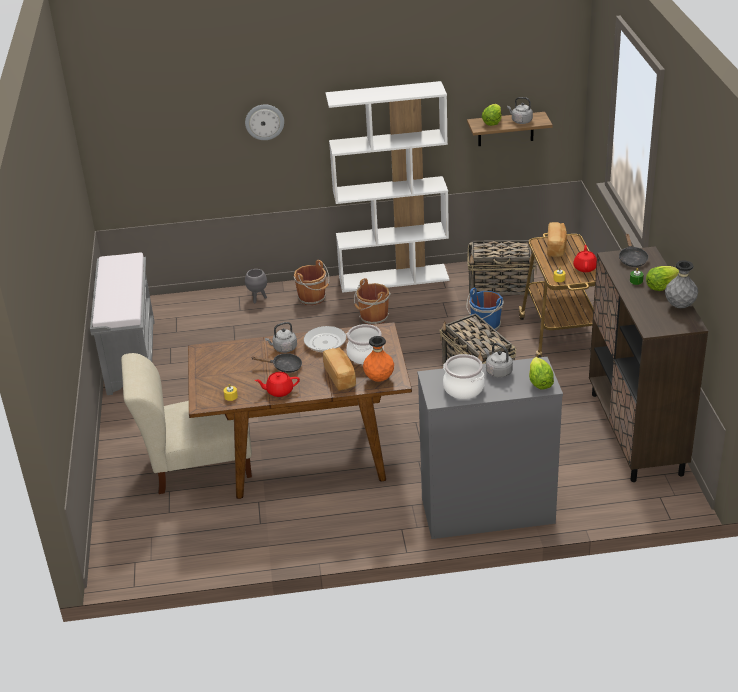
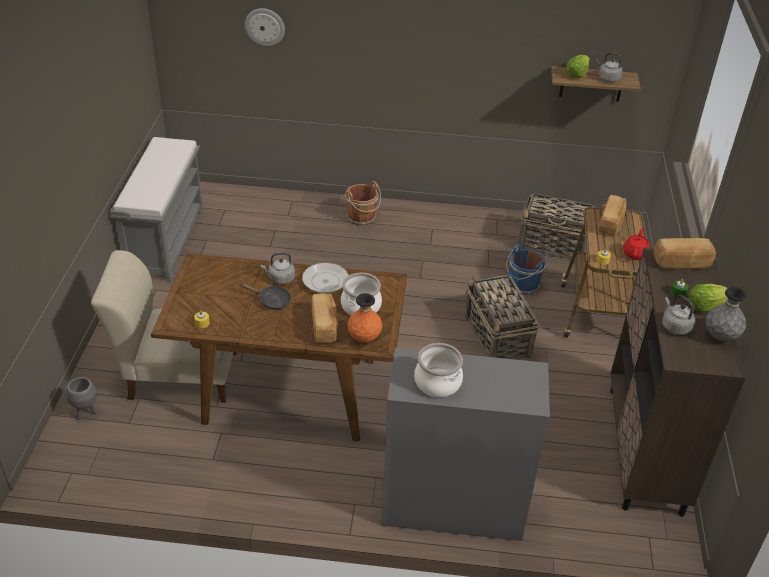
camera: 10 degrees right, 5 degrees up
(258, 299) = (309, 207): grey planter -> grey planter (86, 412)
(264, 121) = (339, 30): wall clock -> wall clock (265, 26)
(279, 391) = (254, 328): red teapot -> none
(373, 318) = (413, 252): brown bucket -> none
(394, 278) = (449, 213): white bookcase -> none
(497, 371) = (484, 369): grey kettle -> grey kettle (674, 326)
(539, 382) = (527, 395): lettuce -> none
(632, 259) = (681, 264): black frying pan -> bread

